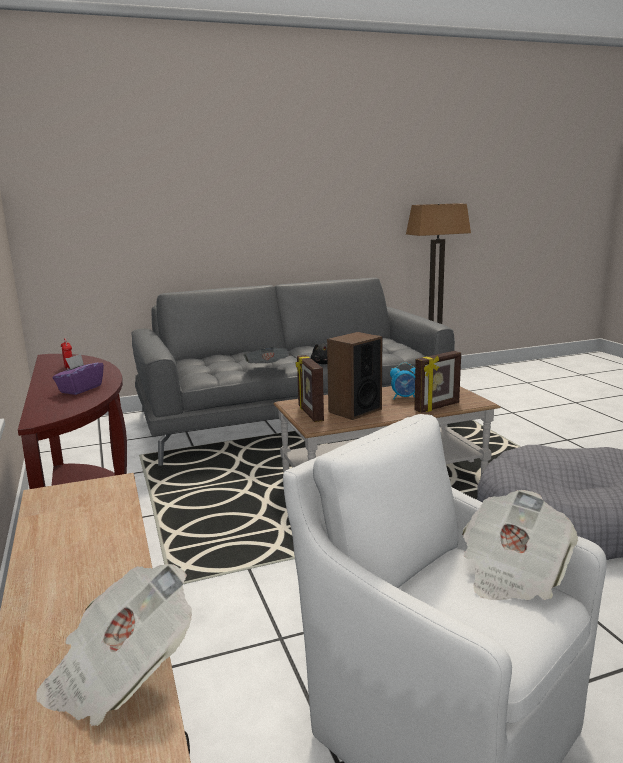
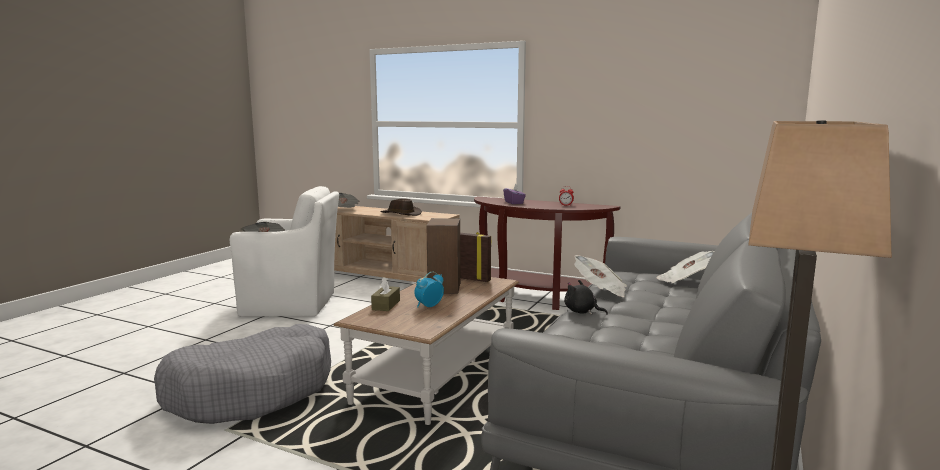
camera: 135 degrees right, 5 degrees down
(90, 543) = (400, 214): none -> brown hat
(198, 359) = (685, 281): none -> newspaper
(437, 407) = (386, 305): picture frame -> brown tissue box

